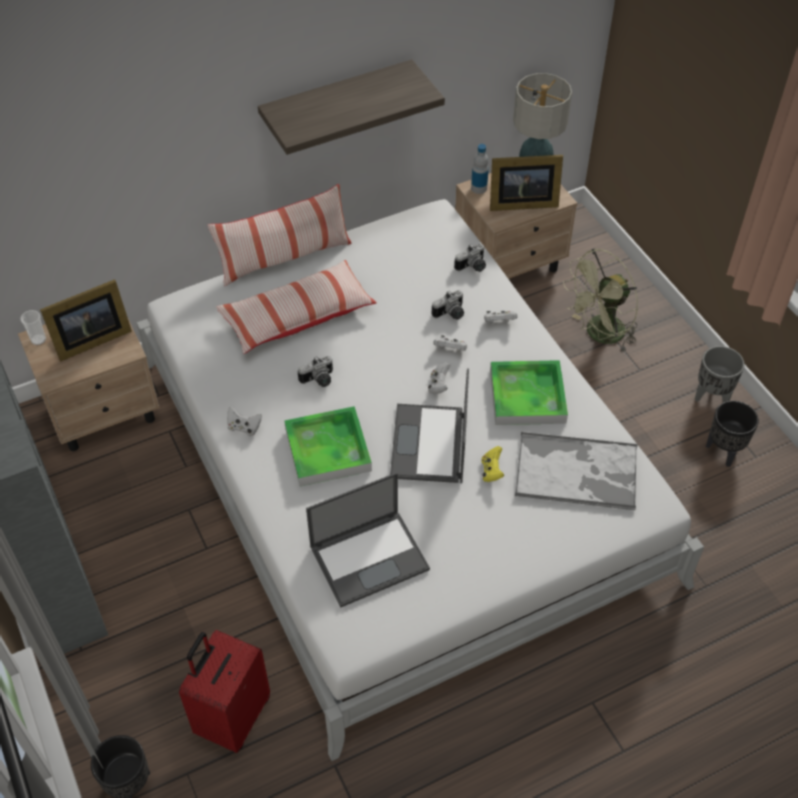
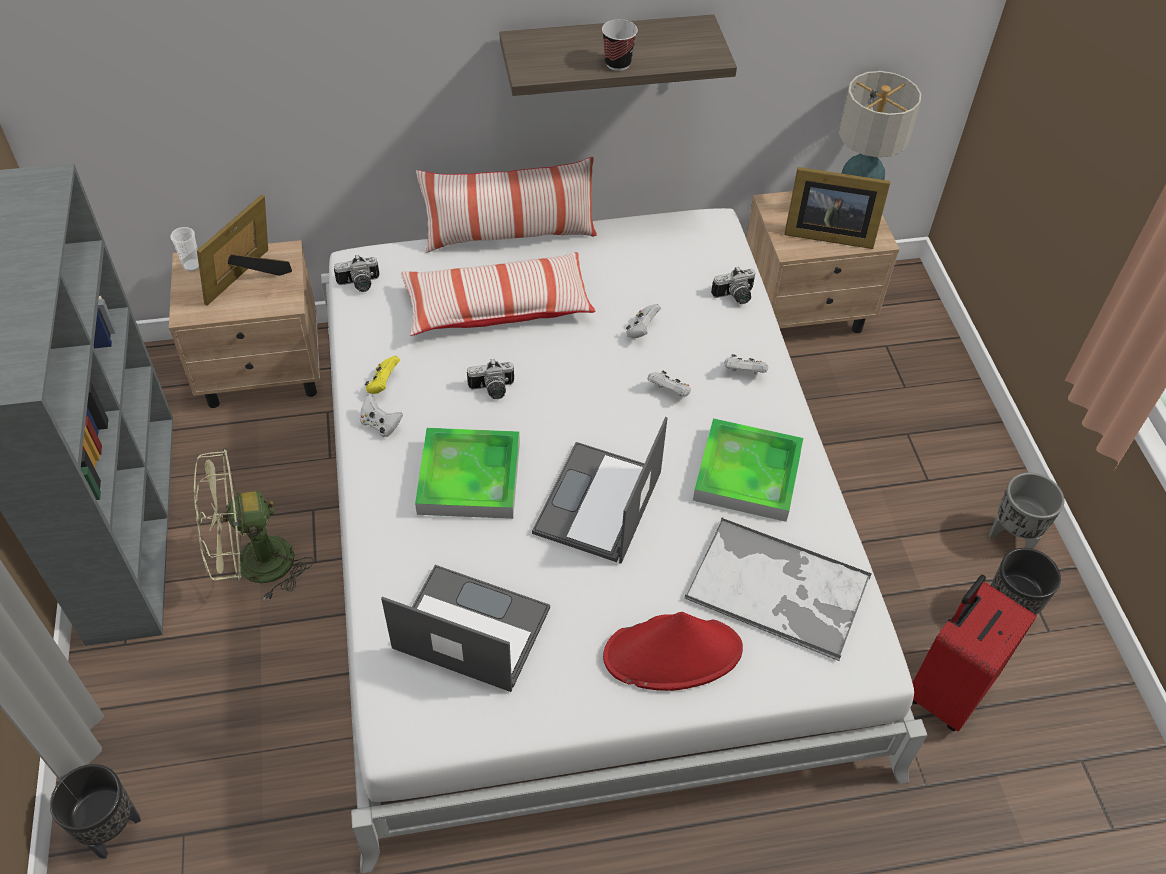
camera: 15 degrees right, 0 degrees up
(89, 340) = (248, 279): picture frame -> picture frame turned 135 degrees clockwise
(232, 716) = (264, 779): red suitcase -> red suitcase (946, 690)
(357, 113) = (617, 63): none -> cup
(370, 557) = (469, 628): laptop -> laptop turned 150 degrees counterclockwise
(438, 385) = (638, 432): white game controller -> white game controller (641, 330)
(450, 314) = (686, 348): camera -> camera (359, 284)
(479, 188) = (779, 205): bottle -> none
(491, 471) = (666, 558): yellow game controller -> yellow game controller (383, 384)
(520, 535) = (673, 653): none -> red hat
(599, 335) = (889, 423): green fan -> green fan (252, 566)

